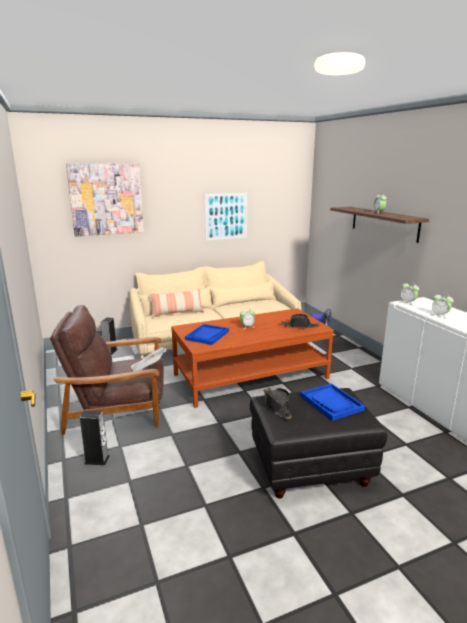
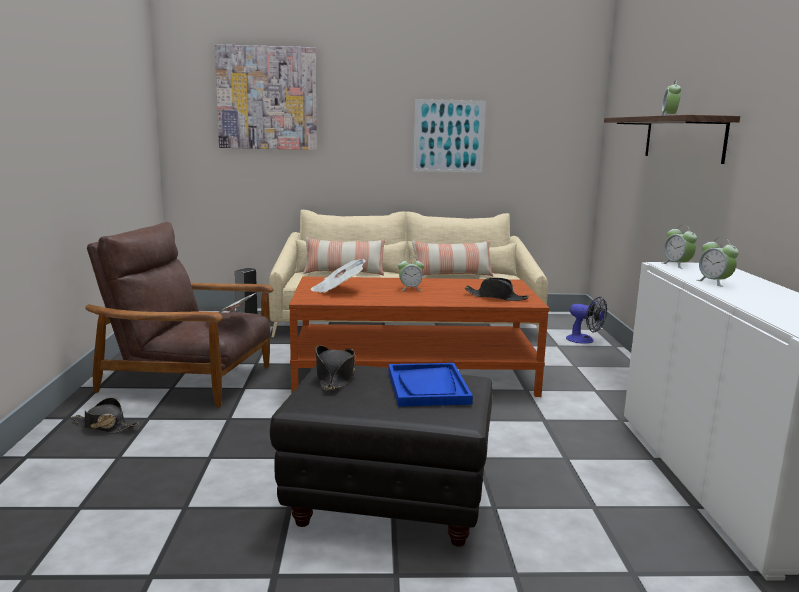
camera: 20 degrees right, 5 degrees down
(97, 460) = (104, 426): speaker -> black hat
(207, 335) = (337, 290): blue tray -> newspaper
(242, 305) = (452, 275): none -> pillow

